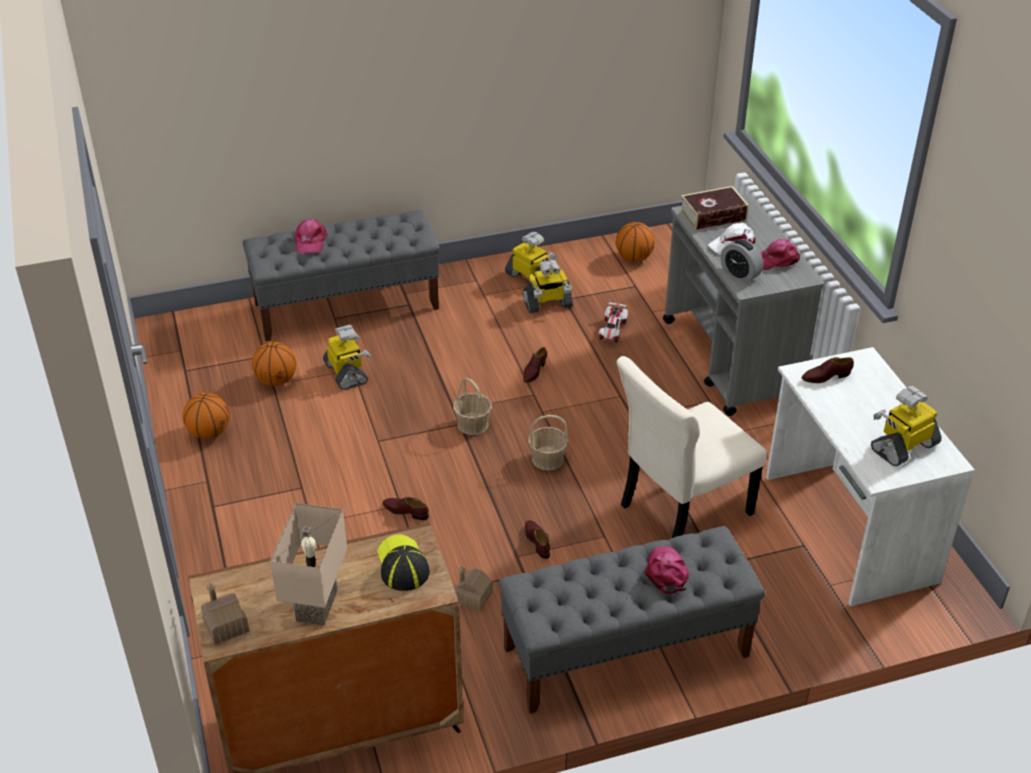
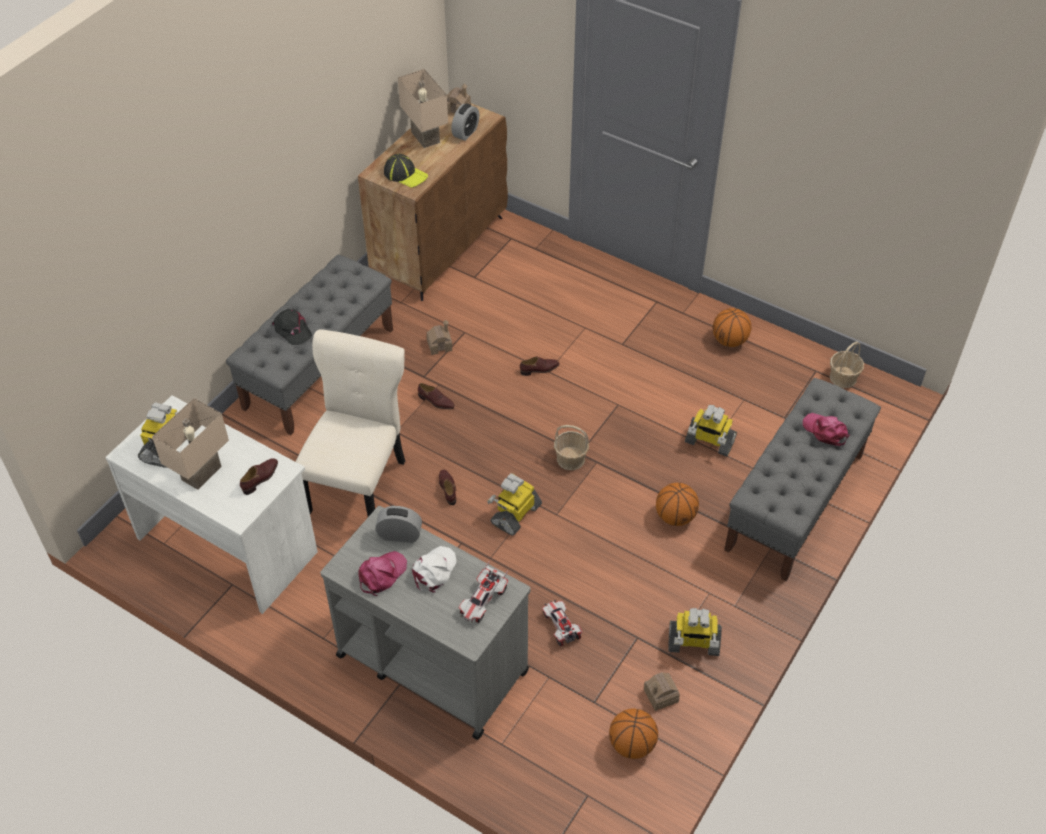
camera: 140 degrees right, 10 degrees up
(263, 580) = (465, 133): none -> alarm clock
(276, 380) = (746, 404): basketball -> basketball (675, 517)
(534, 371) = (579, 537): brown shoe -> brown shoe (448, 488)
(547, 304) = (645, 620): toy robot -> toy robot (515, 514)
(547, 459) = (489, 465): basket -> basket (843, 377)
(586, 267) = (660, 695): none -> toy house
(666, 572) = (292, 330): pink cap -> black cap
(713, 215) = (483, 601): book -> toy car
(880, 406) = (202, 474): none -> beige table lamp

